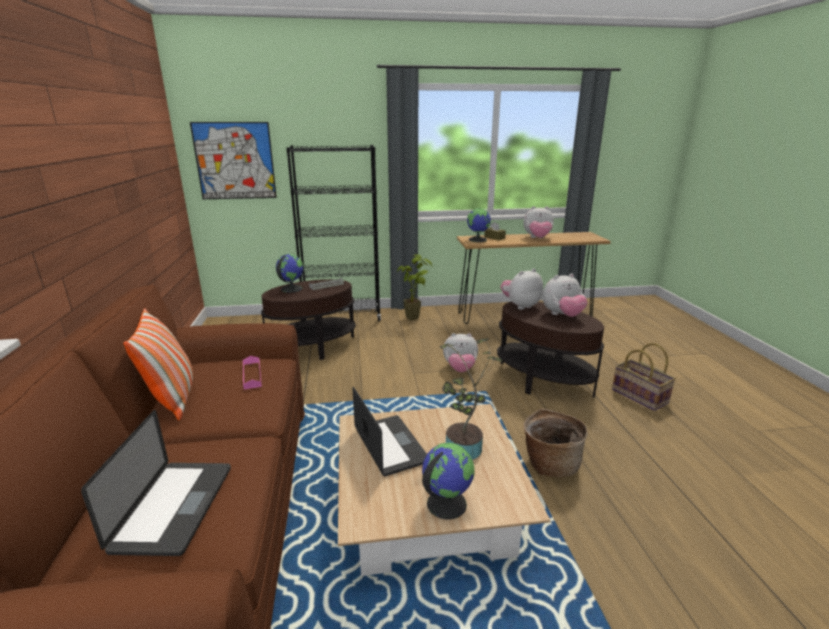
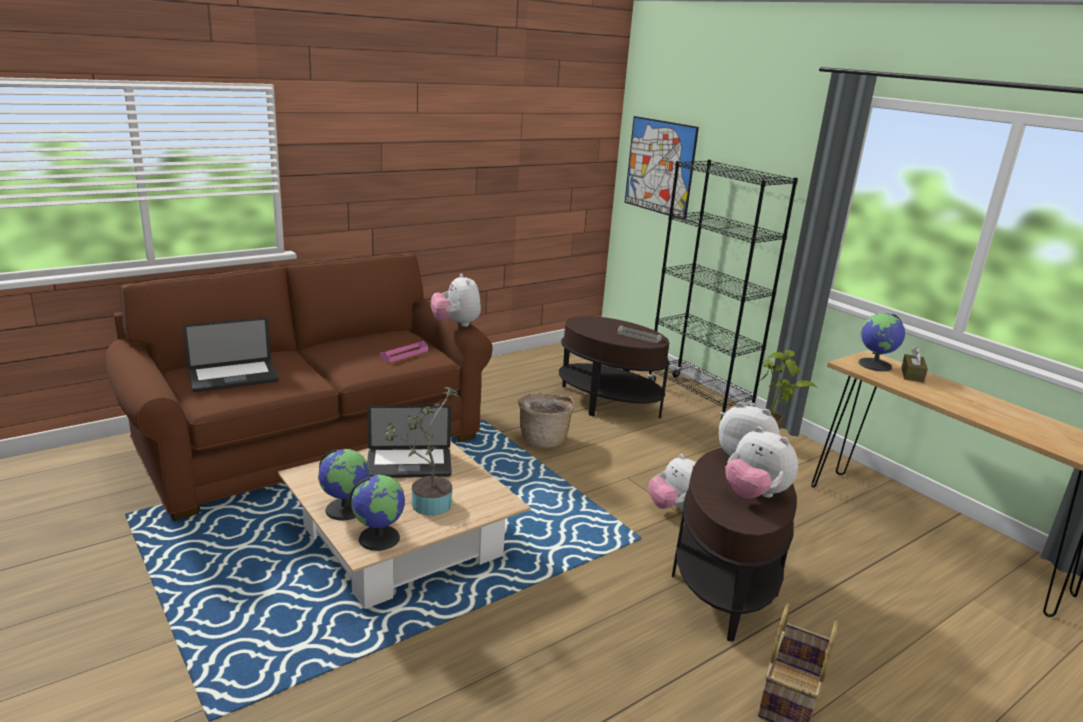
camera: 60 degrees right, 0 degrees up
(173, 398) = (351, 340): pillow -> none
(291, 289) = (606, 324): globe -> globe (379, 537)
(390, 445) = (409, 465): laptop -> laptop turned 45 degrees clockwise
(537, 238) = (978, 407): plush toy -> plush toy (456, 324)
(549, 464) = (528, 614): basket -> basket (544, 439)

